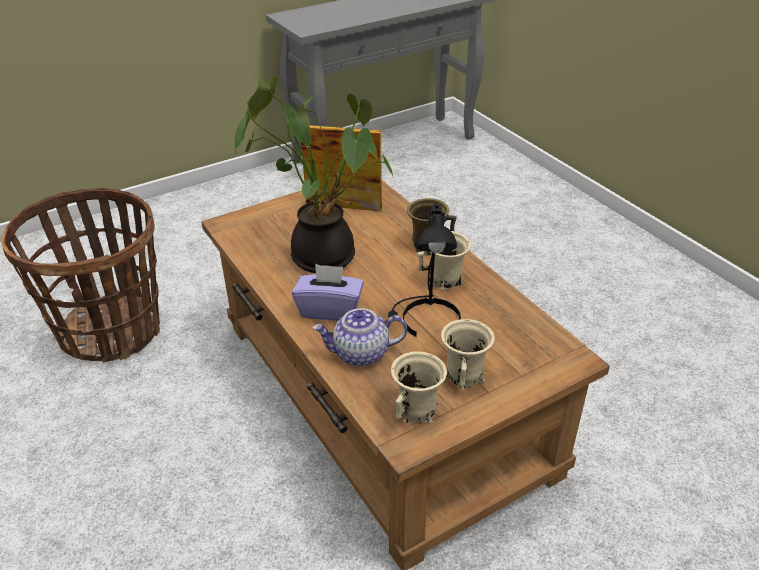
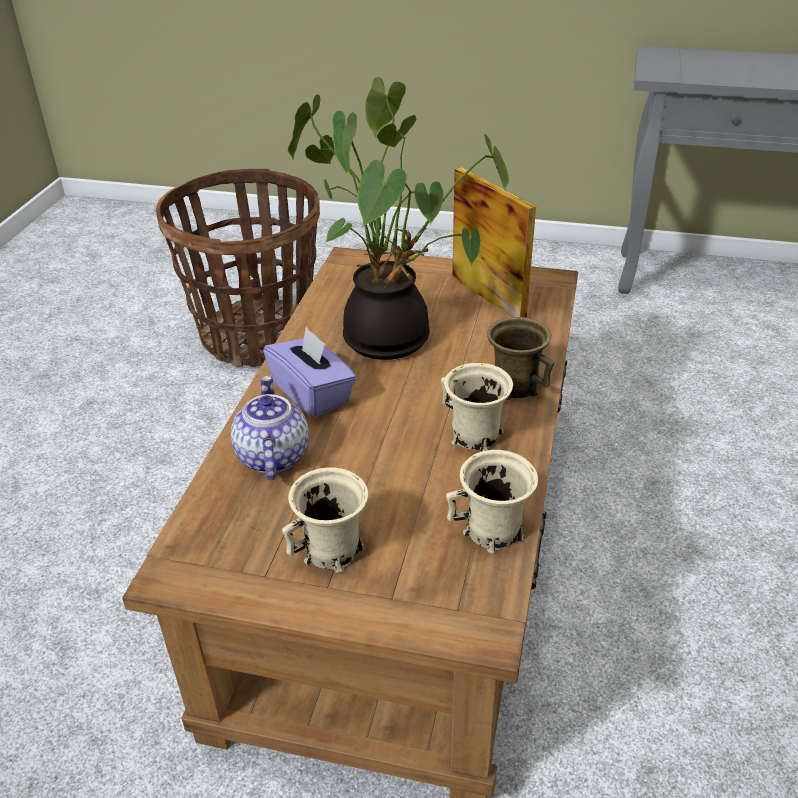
camera: 45 degrees right, 0 degrees up
(360, 354) = (271, 456): teapot -> teapot turned 45 degrees clockwise
(417, 409) = (233, 549): beige mug -> beige mug (494, 531)
(427, 321) = (385, 467): black table lamp -> none

